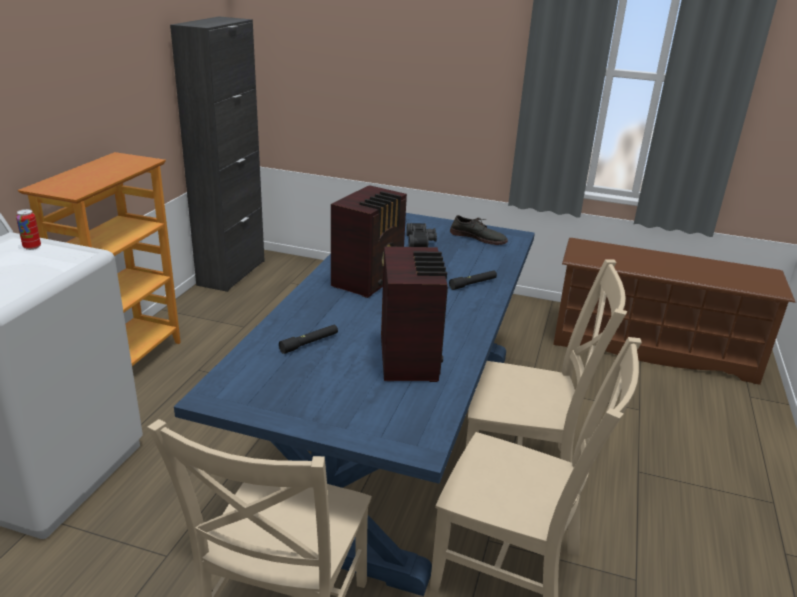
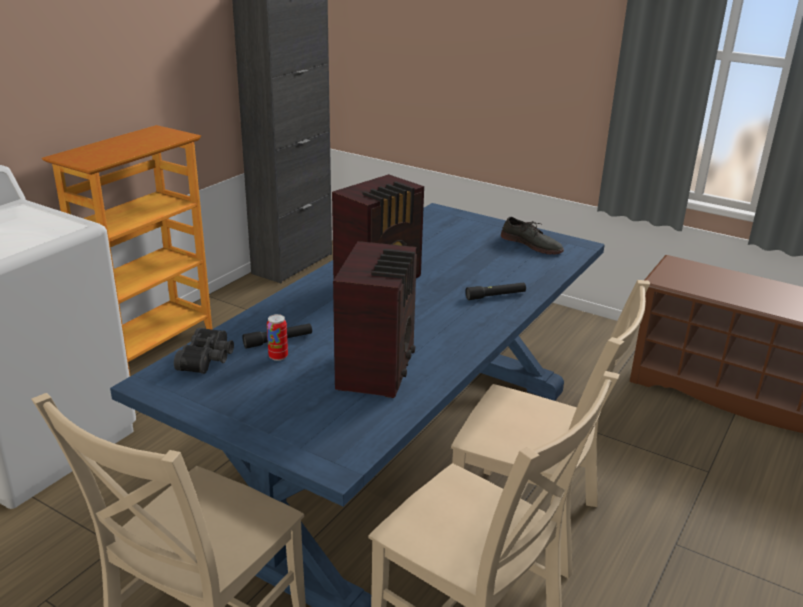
camera: 15 degrees right, 0 degrees up
(32, 247) = (32, 215): can -> can (278, 357)
(421, 241) = (462, 243): black binoculars -> black binoculars (208, 359)

